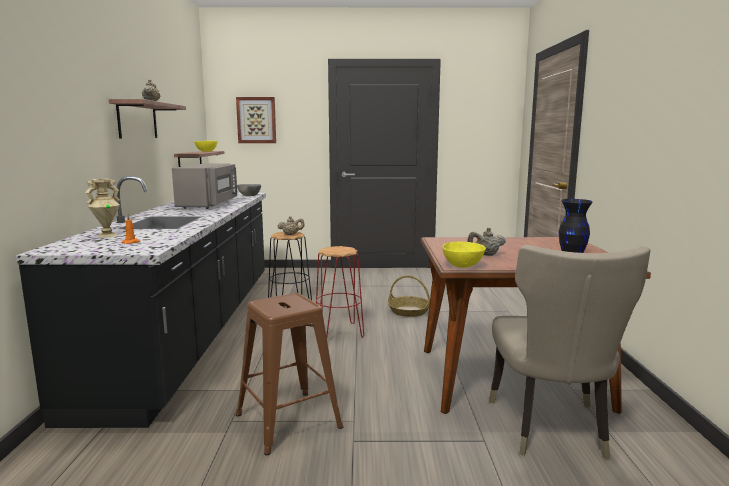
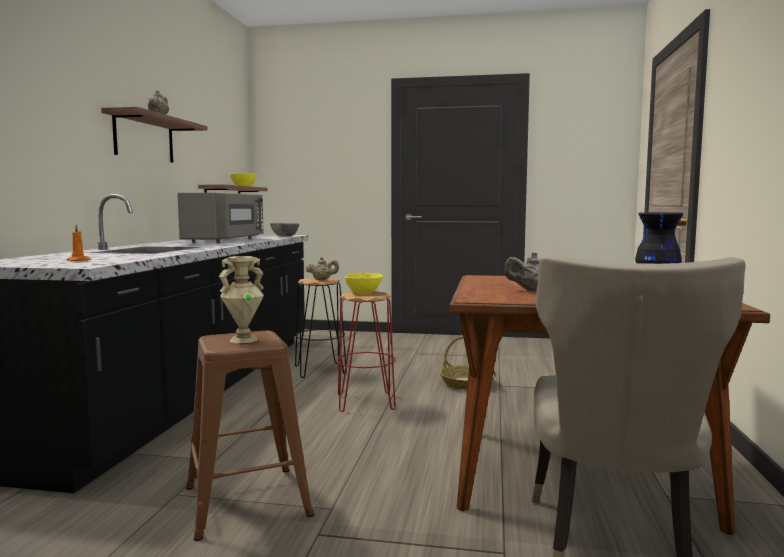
camera: 10 degrees right, 5 degrees down
(107, 235) = (65, 256): beige vase -> beige vase (243, 339)
(256, 120) = (307, 153): picture -> none
(463, 265) = (487, 298): yellow bowl -> yellow bowl (364, 292)

